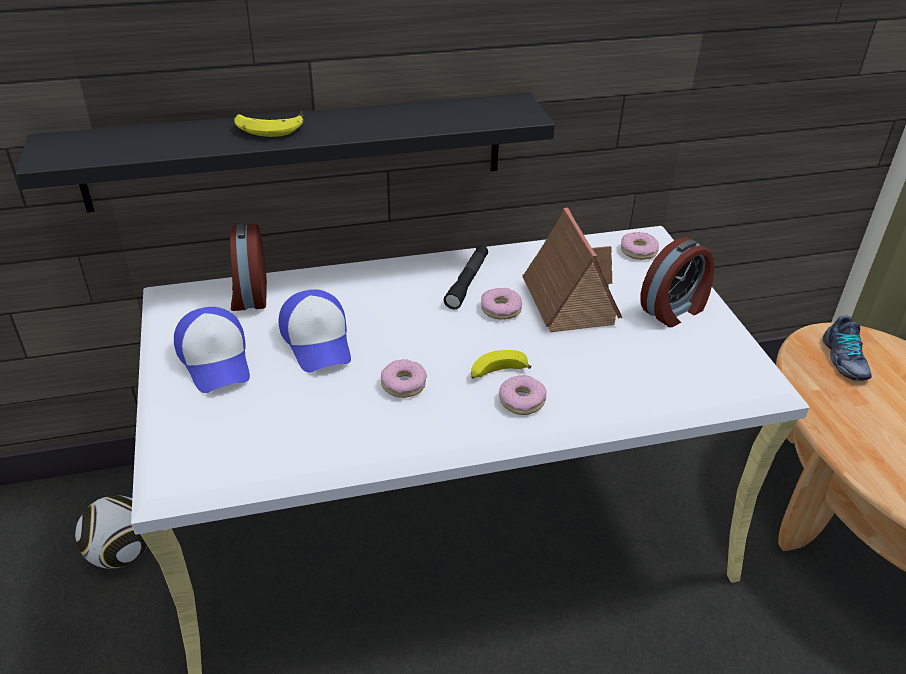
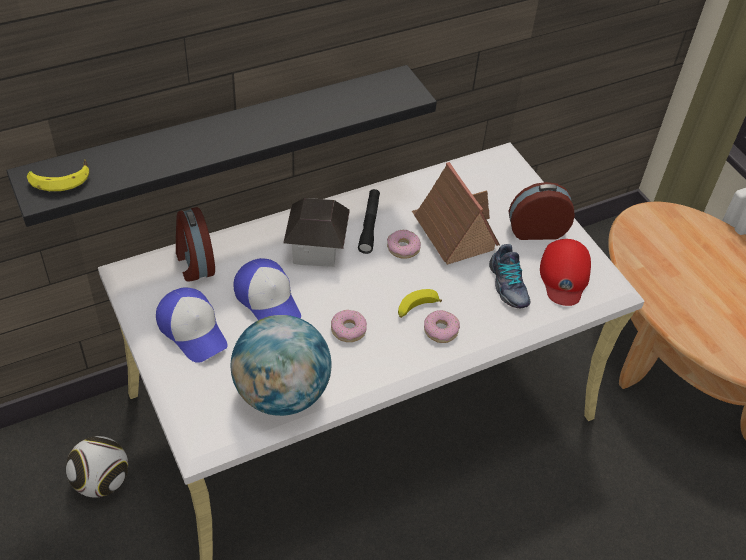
camera: 15 degrees left, 10 degrees up
(270, 127) = (210, 135): banana -> banana (60, 178)
(292, 442) = (281, 393): none -> globe
(395, 297) = (316, 248): none -> toy house
(638, 251) = (497, 174): donut -> none
(674, 310) = (536, 229): alarm clock -> alarm clock turned 135 degrees counterclockwise
(701, 362) = (564, 275): none -> red cap
(843, 360) = (658, 237): shoe -> shoe (507, 285)

